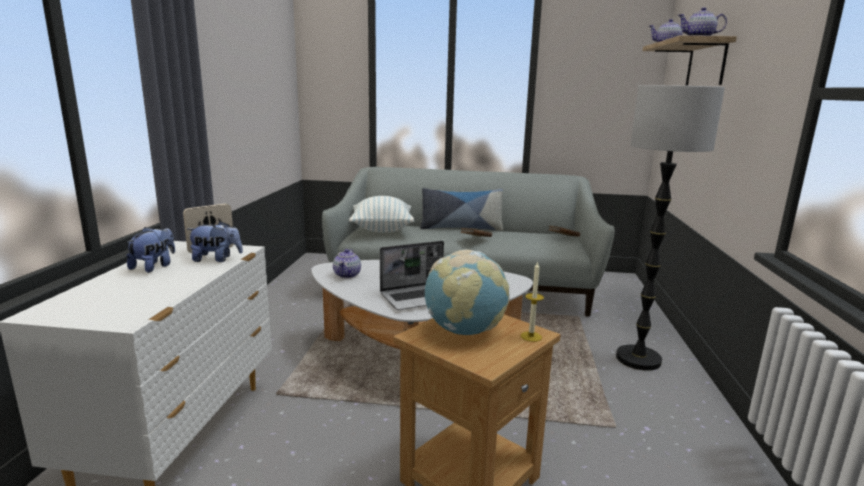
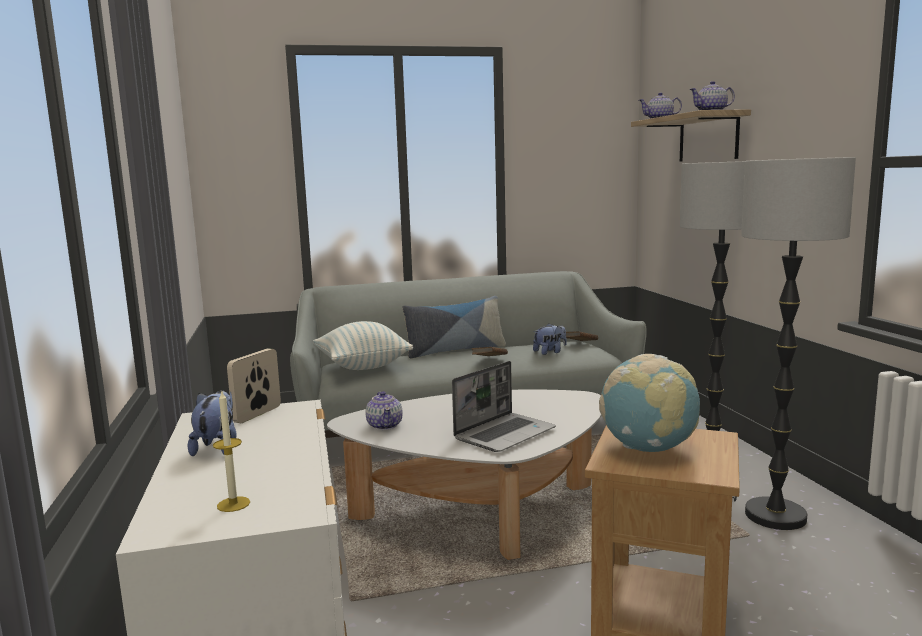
camera: 20 degrees left, 5 degrees down
(216, 259) = (287, 424): plush toy -> plush toy (550, 352)
(531, 336) = (716, 440): candle -> candle (233, 504)
(657, 417) = (775, 516): none -> floor lamp

